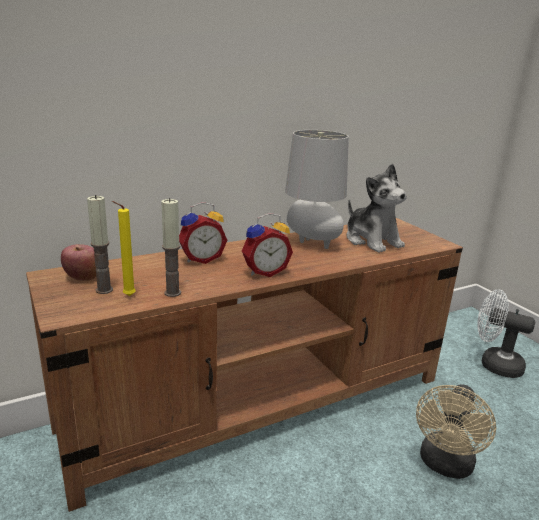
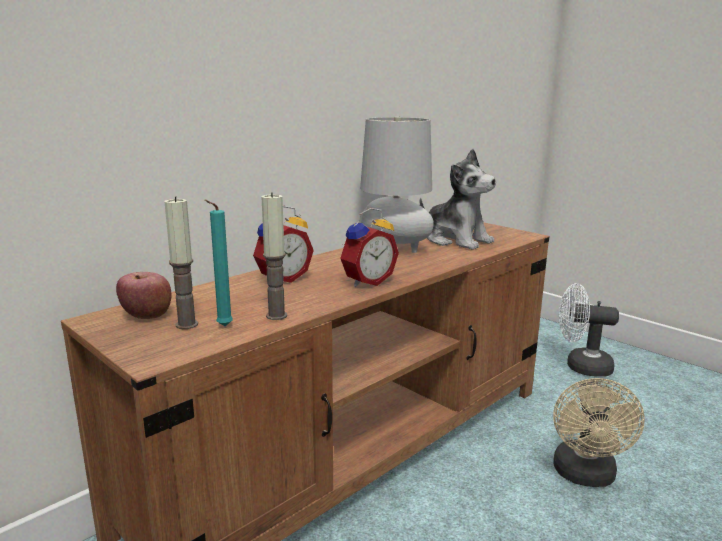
camera: 15 degrees left, 5 degrees down
(127, 296) = (222, 327): yellow candle -> turquoise candle

